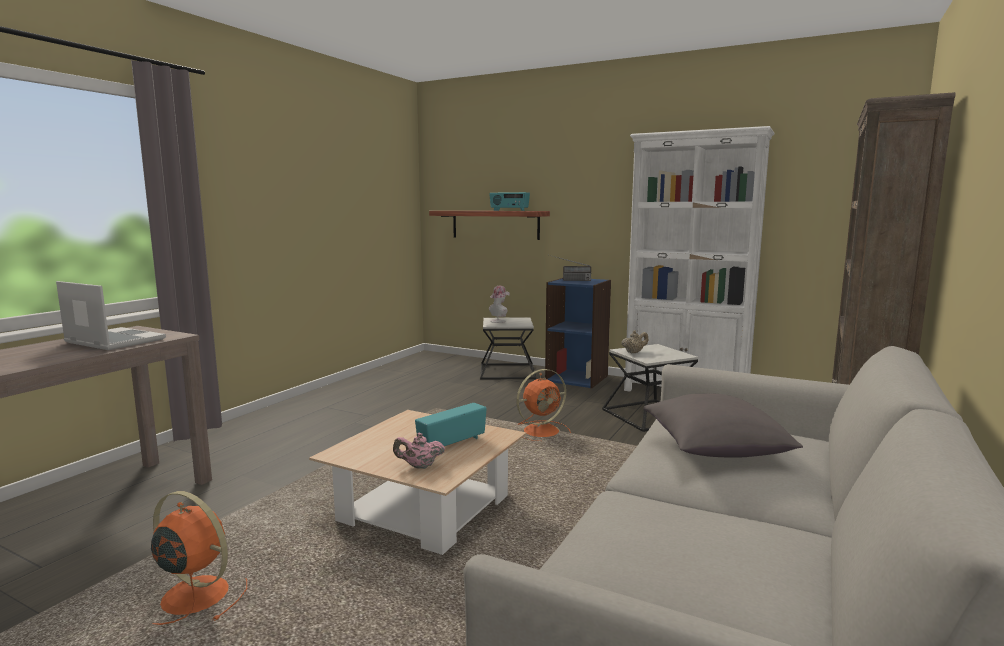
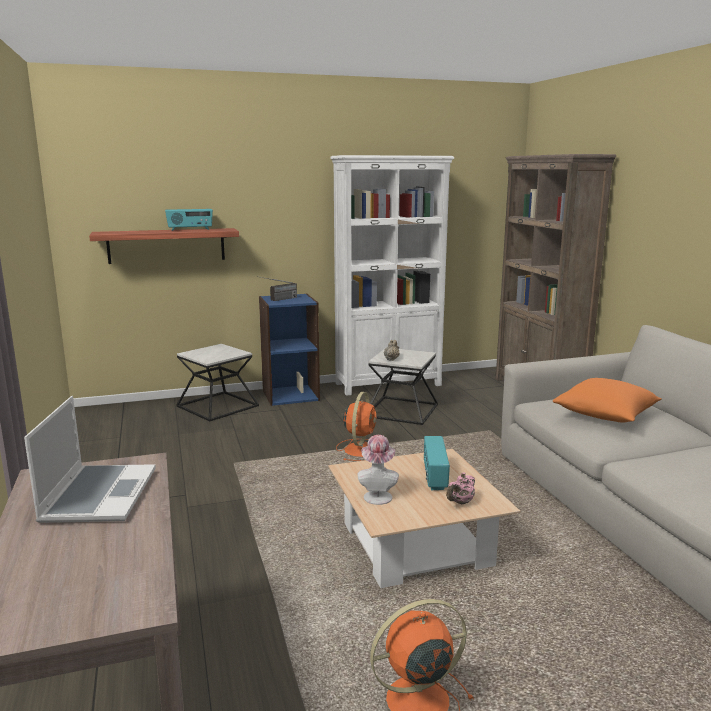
camera: 45 degrees left, 5 degrees up
(113, 341) = (99, 495): laptop -> laptop turned 105 degrees clockwise
(499, 321) = (204, 353): hat -> hat (377, 495)
(715, 449) = (606, 416): grey pillow -> orange pillow

